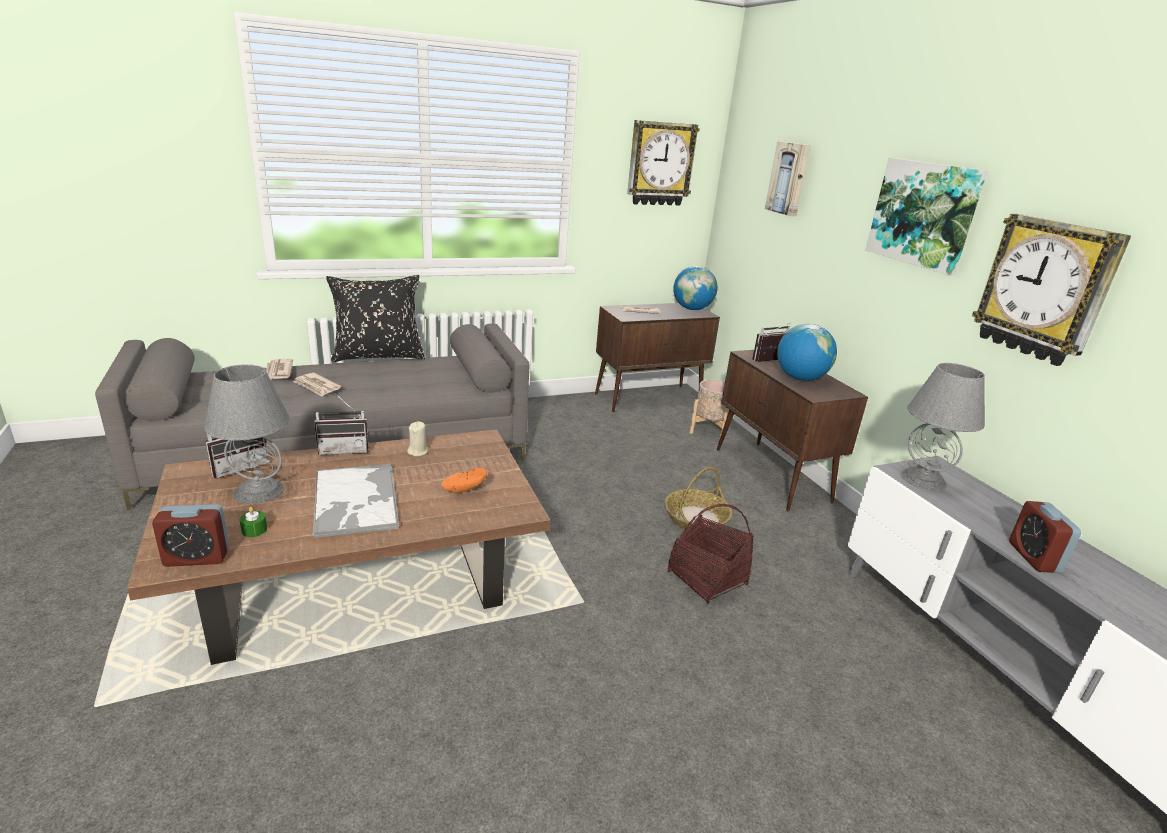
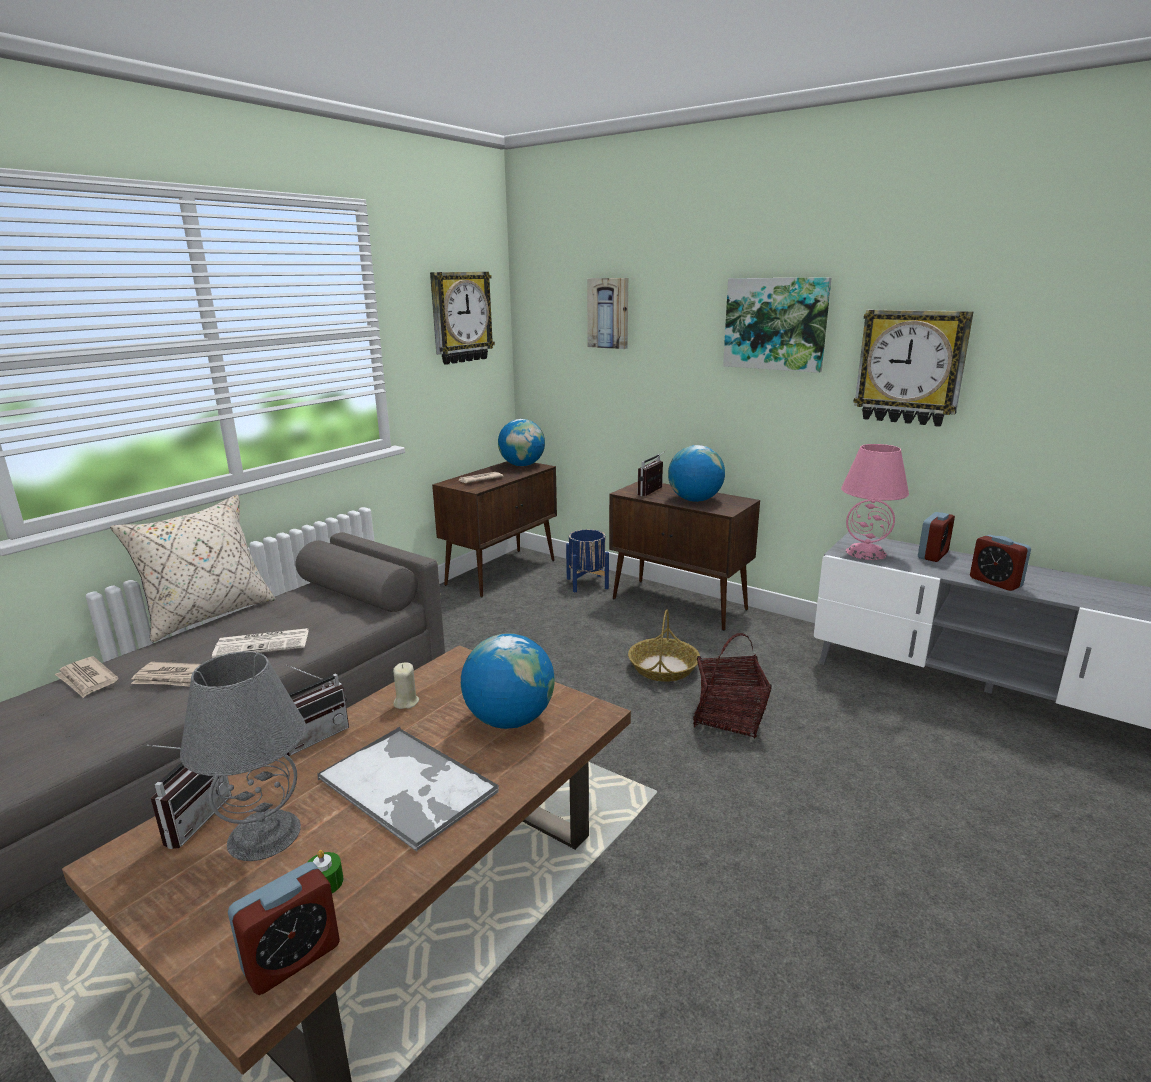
camera: 30 degrees left, 5 degrees down
(378, 356) = (208, 615): black pillow -> beige pillow
(384, 384) = (264, 643): none -> newspaper
(463, 489) = (509, 720): orange bowl -> globe
(708, 430) = (587, 583): beige planter -> blue planter
(922, 479) = (865, 553): grey table lamp -> pink table lamp
(1000, 507) = (933, 555): none -> alarm clock

